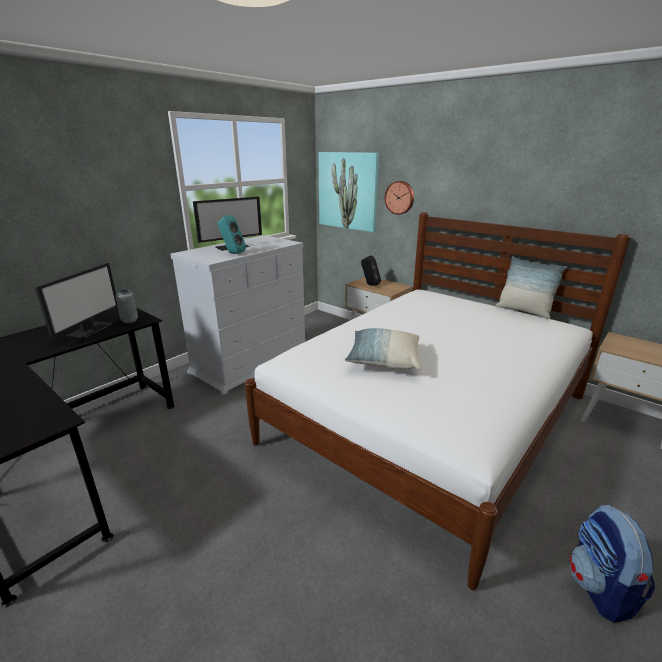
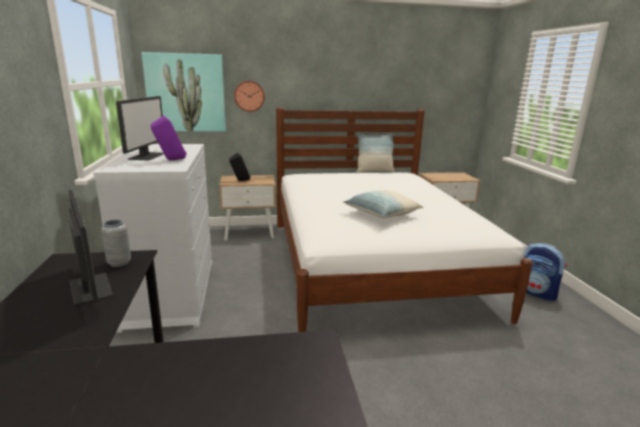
camera: 50 degrees left, 5 degrees down
(232, 253) = (170, 160): turquoise speaker -> purple speaker

